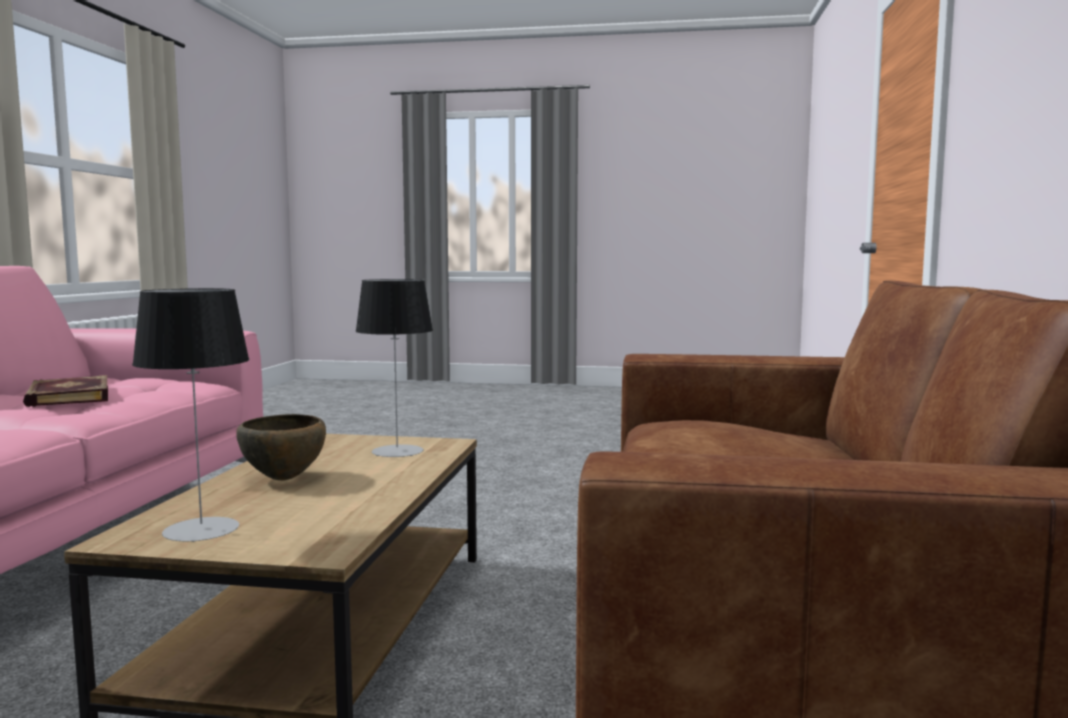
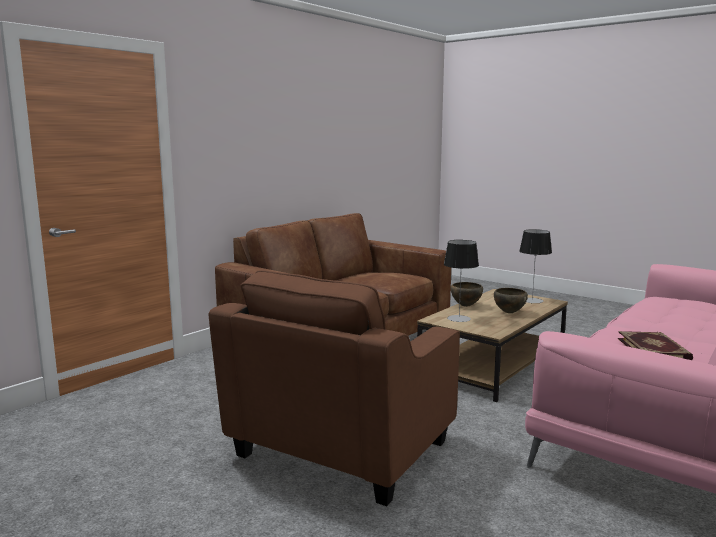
camera: 150 degrees left, 5 degrees up
(403, 480) = (465, 306): none -> brown bowl
(481, 473) = (340, 449): none -> brown armchair

